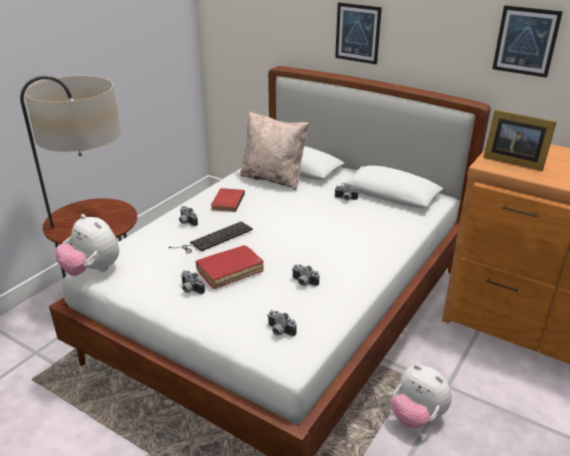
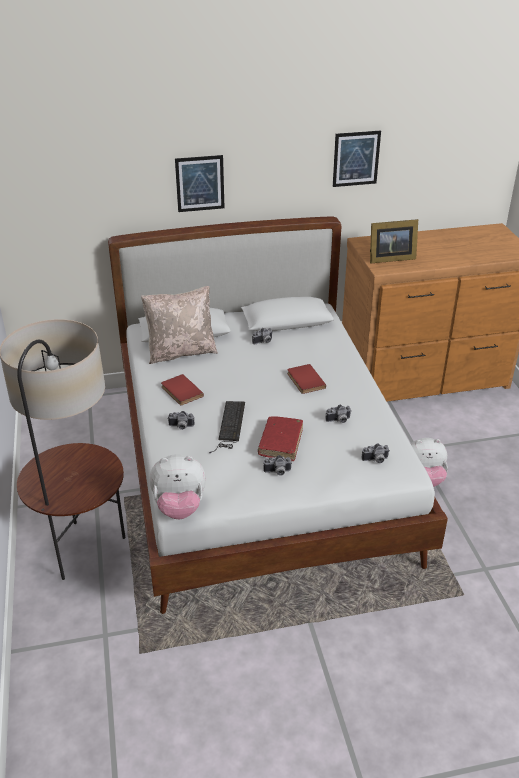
camera: 45 degrees left, 5 degrees up
(328, 239) = (304, 380): none -> red book

